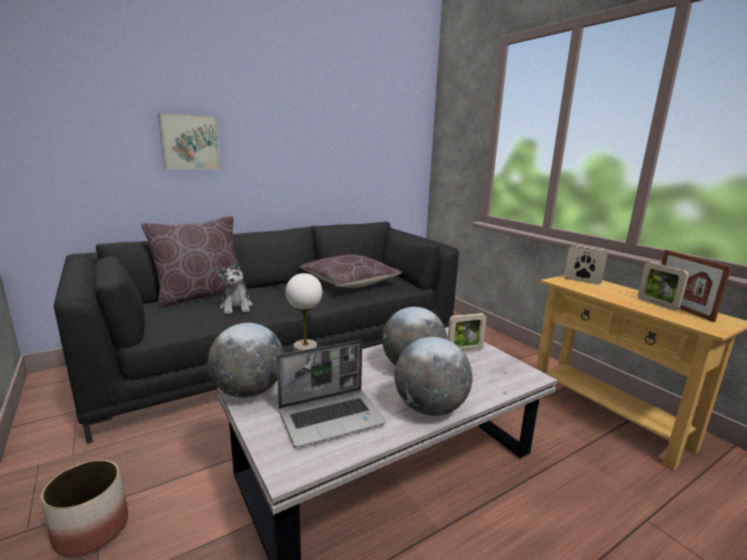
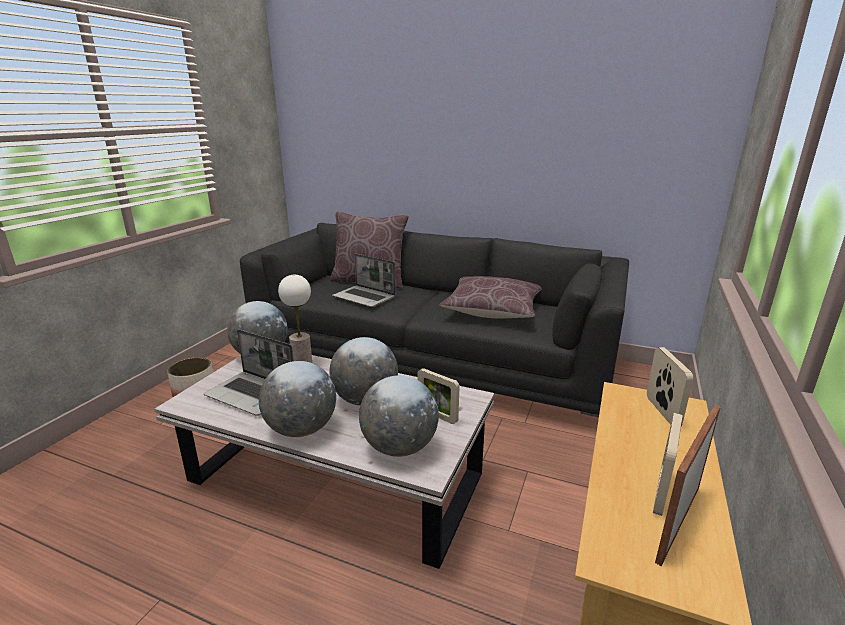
camera: 55 degrees right, 5 degrees up
(190, 142) = (405, 141): picture -> none
(236, 307) = (365, 297): plush toy -> laptop
(494, 376) = (399, 447): none -> globe

